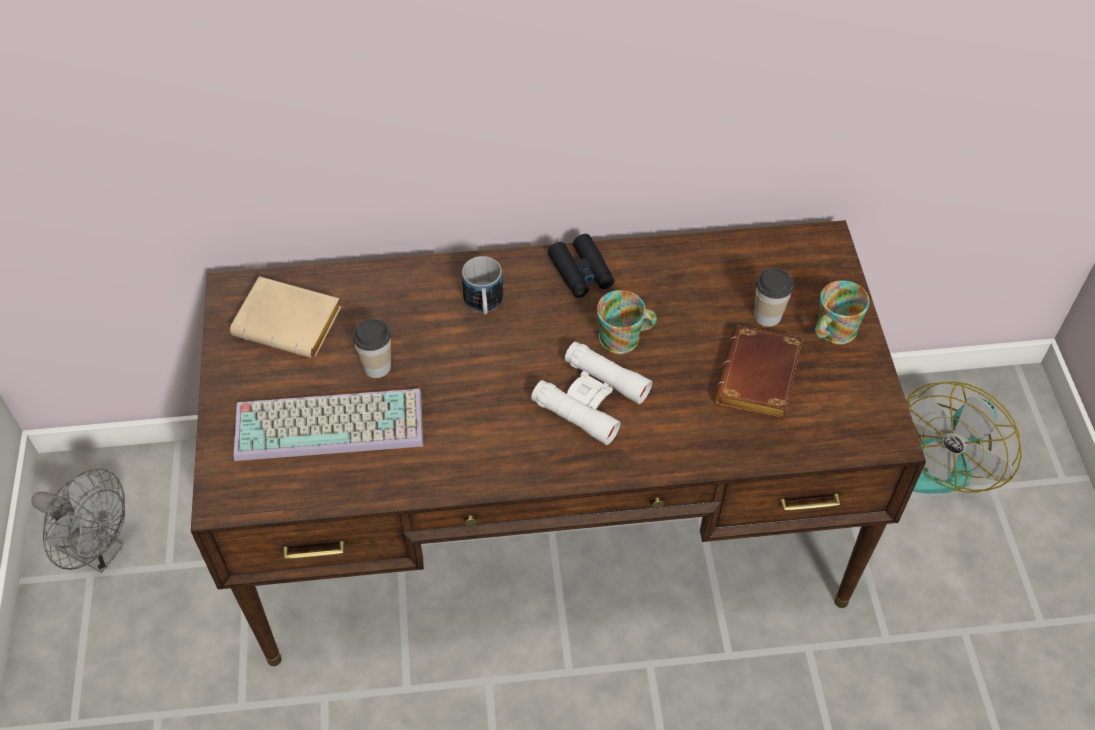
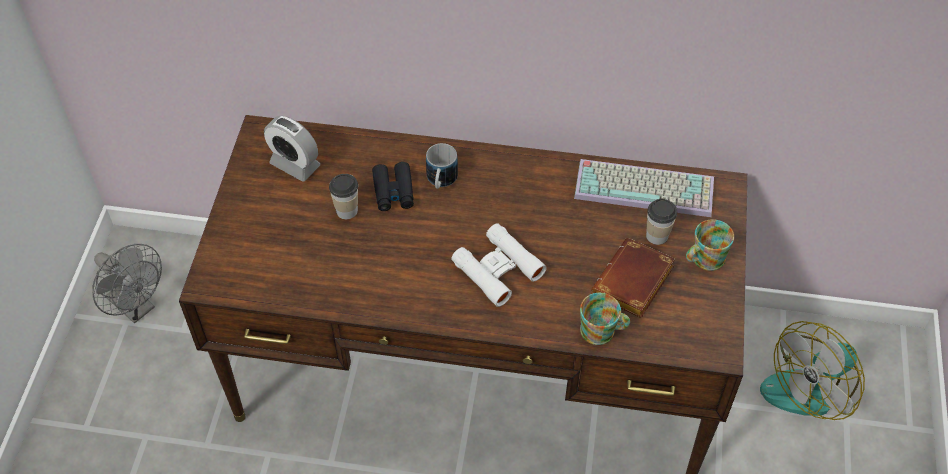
camera: 15 degrees right, 0 degrees up
(291, 322) = (295, 164): beige book -> alarm clock
(332, 422) = (301, 245): keyboard -> keyboard (646, 187)
(581, 272) = (523, 171): black binoculars -> black binoculars (393, 191)
(625, 338) = (539, 229): mug -> mug (602, 331)

